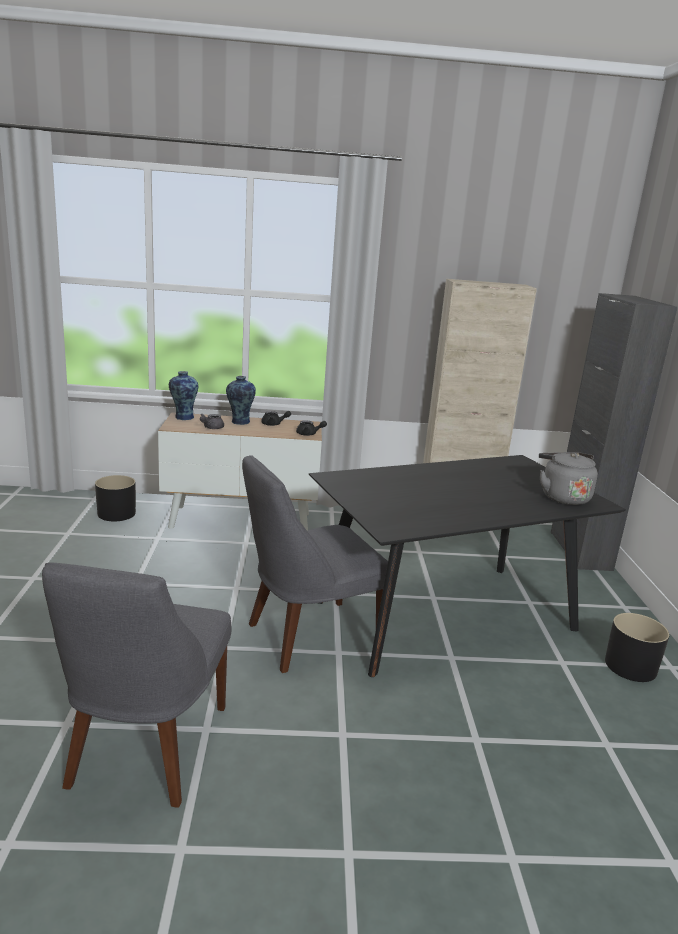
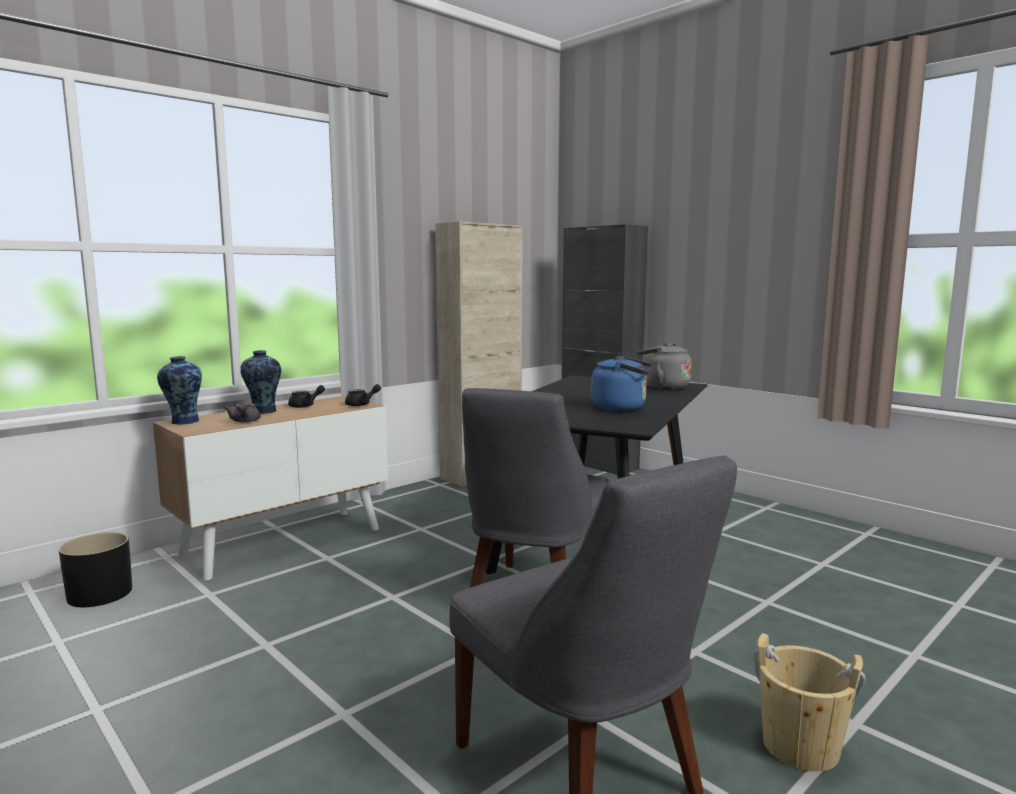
camera: 40 degrees left, 10 degrees down
(282, 834) = (800, 746): none -> beige bucket
(445, 507) = (622, 408): none -> blue kettle
(630, 666) = (749, 516): black planter -> none

